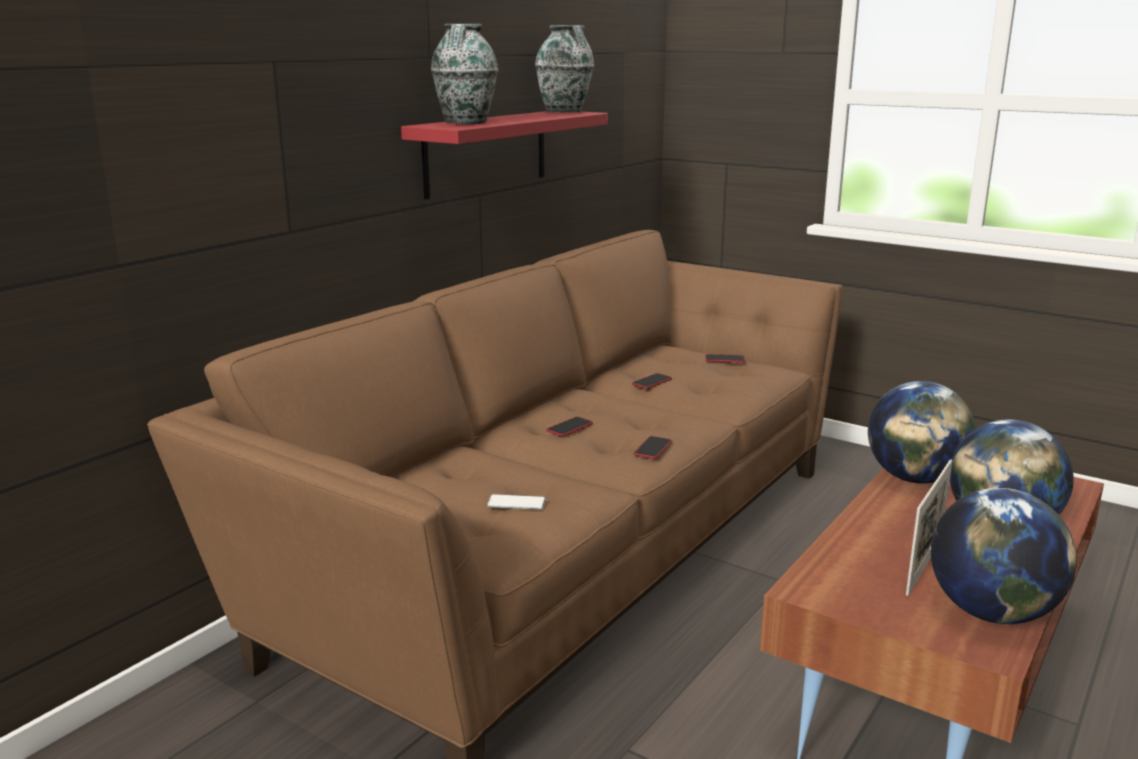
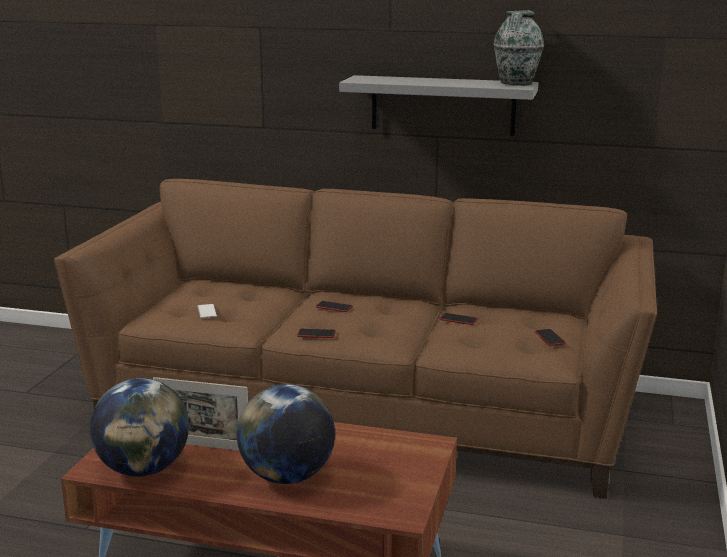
camera: 70 degrees right, 0 degrees up
(466, 122) = (387, 79): vase -> none
(486, 152) = (443, 105): red shelf -> grey shelf
(914, 478) = (364, 440): globe -> none

